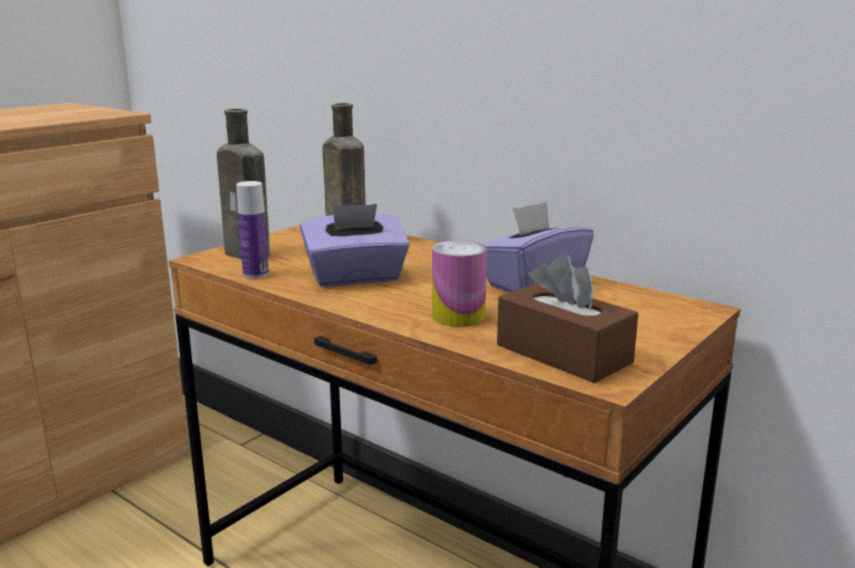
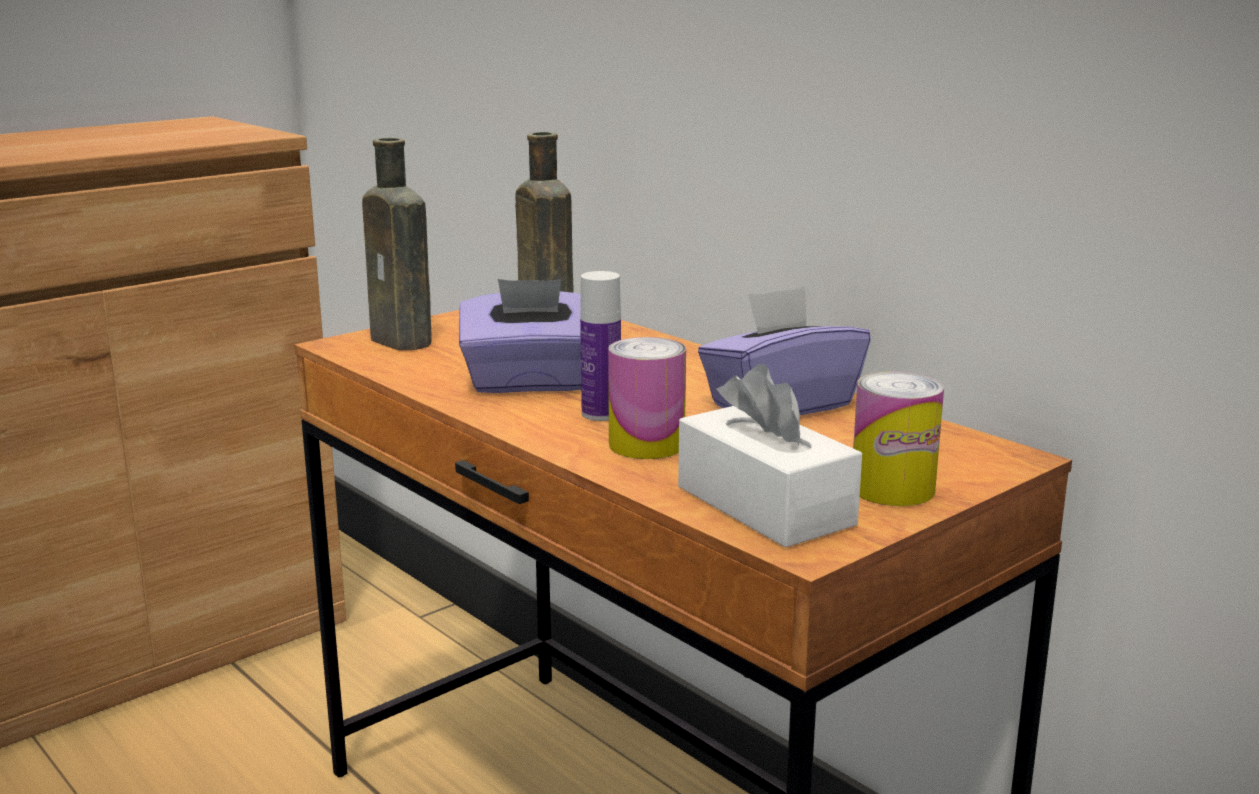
camera: 10 degrees right, 0 degrees up
(256, 274) = (399, 370): bottle -> bottle (601, 414)
(563, 354) = (764, 505): brown tissue box -> white tissue box
(640, 336) = (892, 489): none -> can

